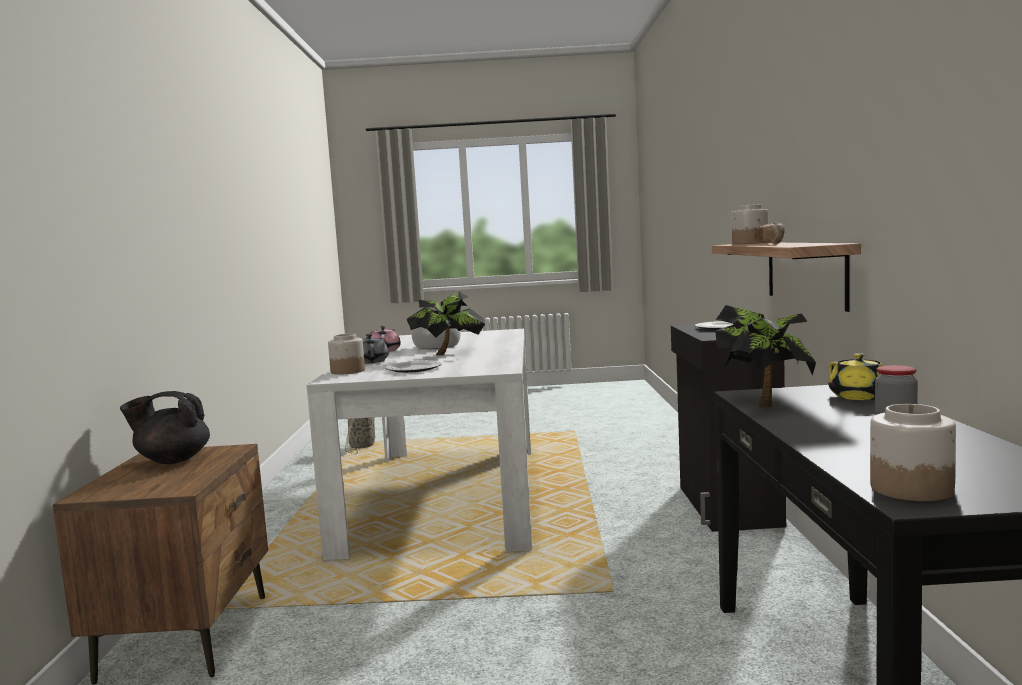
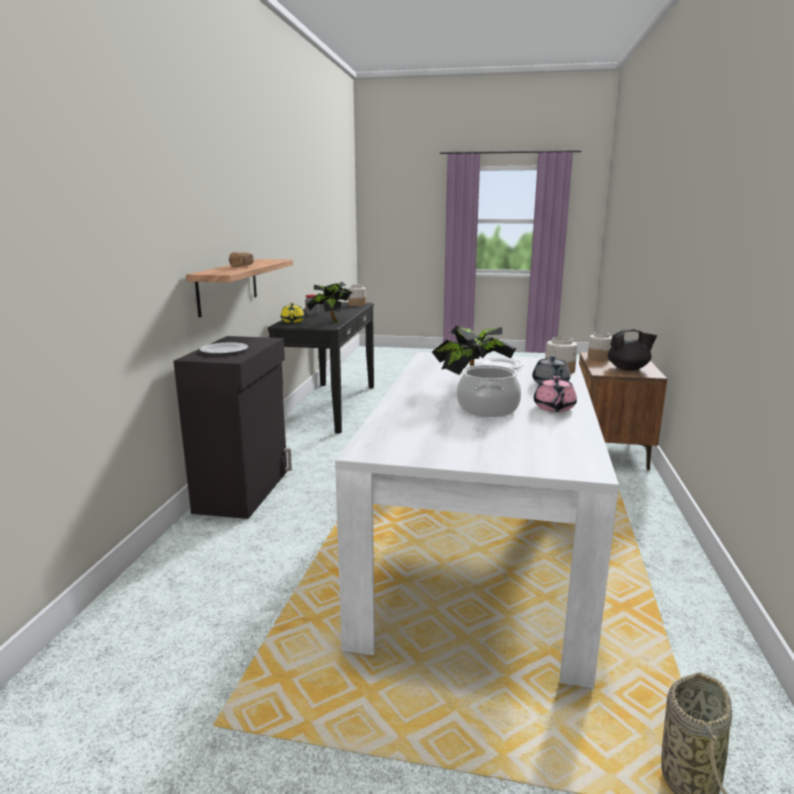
camera: 170 degrees left, 10 degrees up
(750, 243) = (222, 270): jar -> jar (599, 357)

